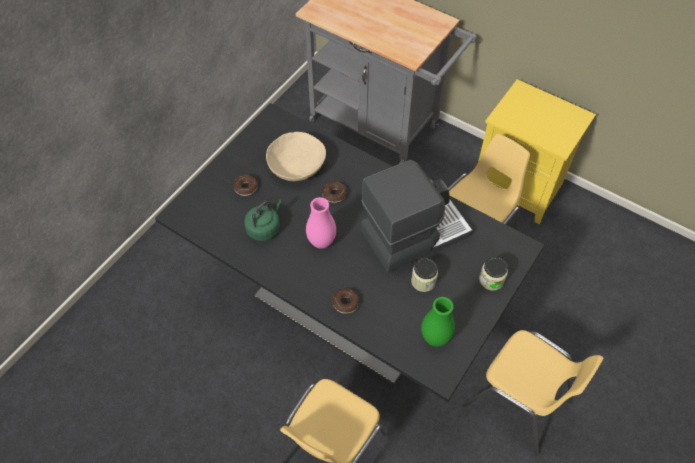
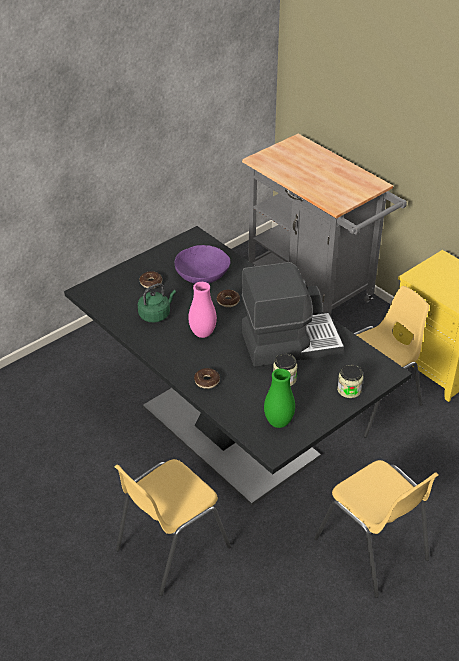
camera: 15 degrees right, 15 degrees down
(296, 166) = (202, 275): beige bowl -> purple bowl

